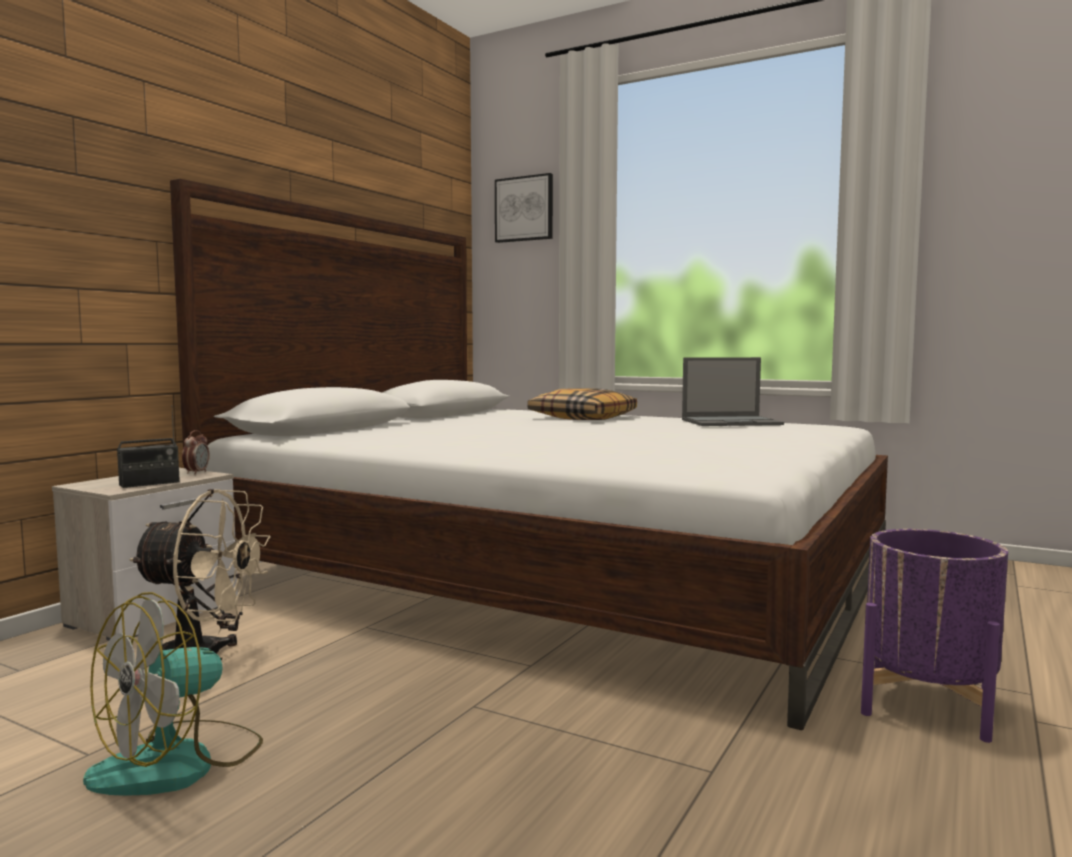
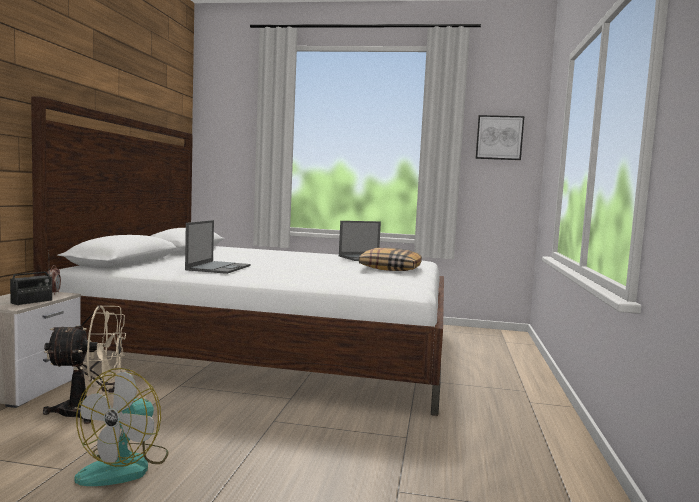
camera: 20 degrees left, 0 degrees up
(448, 435) = (219, 267): none -> laptop
(524, 209) = (230, 119): picture -> picture (499, 137)
(582, 418) = (279, 254): pillow -> pillow (389, 268)
(927, 705) = (485, 399): purple planter -> none

